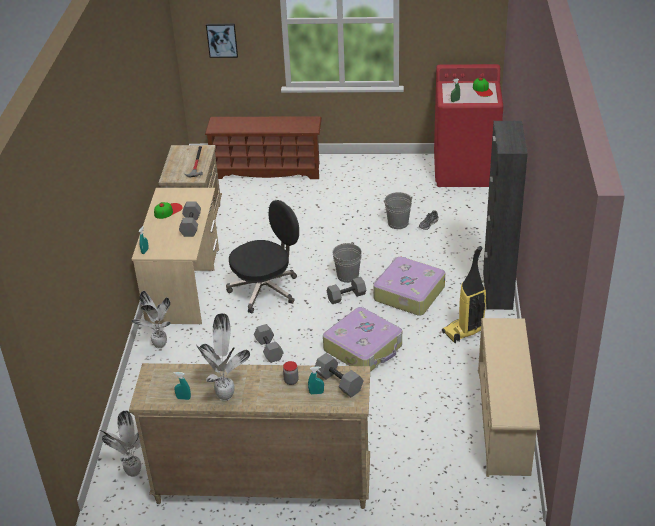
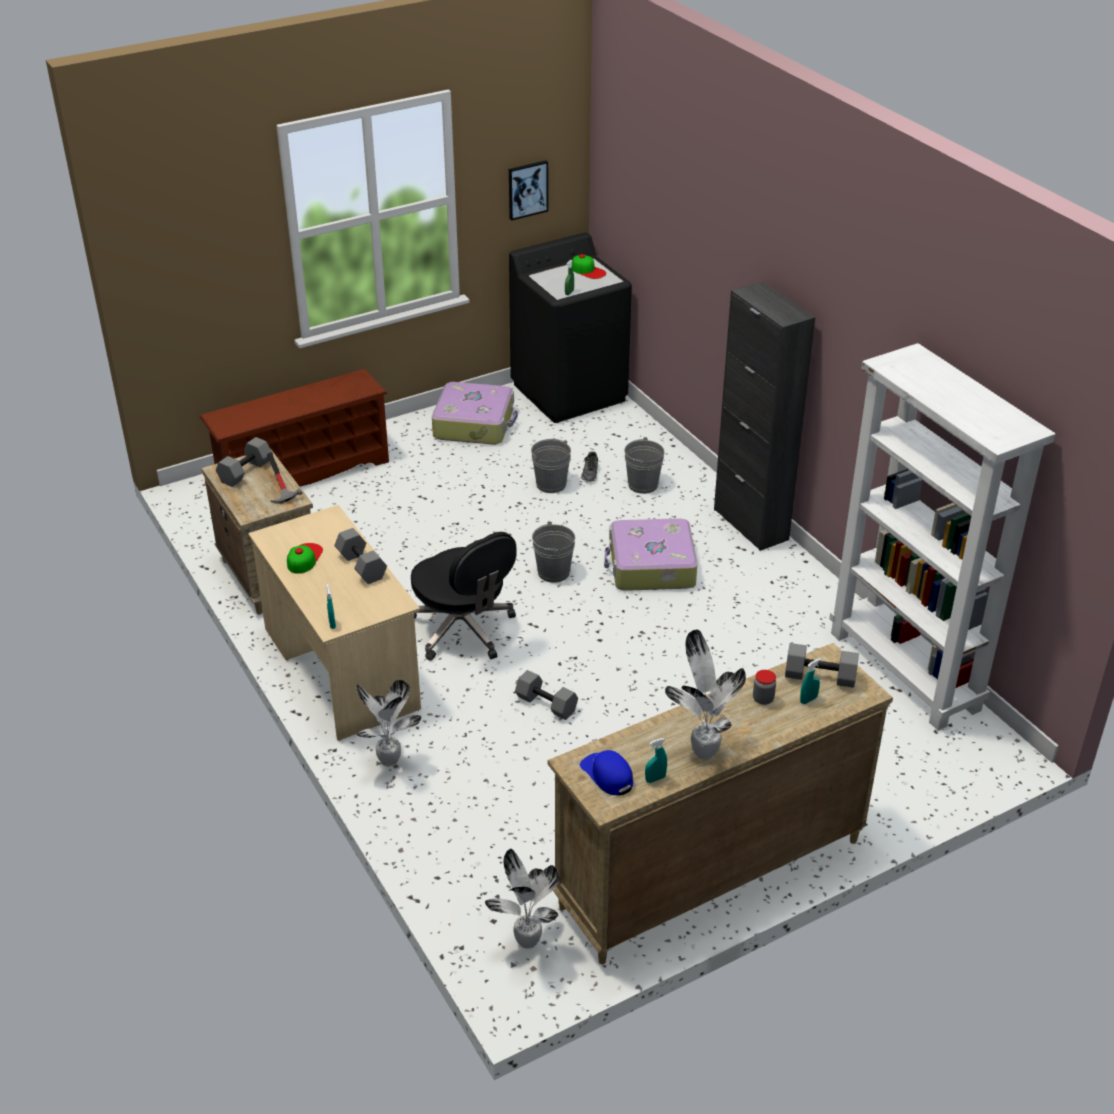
camera: 35 degrees left, 0 degrees up
(162, 384) = (607, 775): none -> blue cap
(222, 40) = (202, 287): picture -> picture (527, 189)
(266, 289) = (463, 630): black office chair -> black office chair turned 120 degrees clockwise
(346, 297) = (579, 599): grey dumbbell -> grey dumbbell (246, 472)
(364, 348) = (664, 653): suitcase -> suitcase (475, 424)
(453, 242) = (643, 485): none -> grey bucket
(465, 170) = (570, 392): red washing machine -> black washing machine
(465, 331) = (762, 586): vacuum cleaner -> none
(504, 421) = (906, 671): beige shoe rack -> white bookcase

